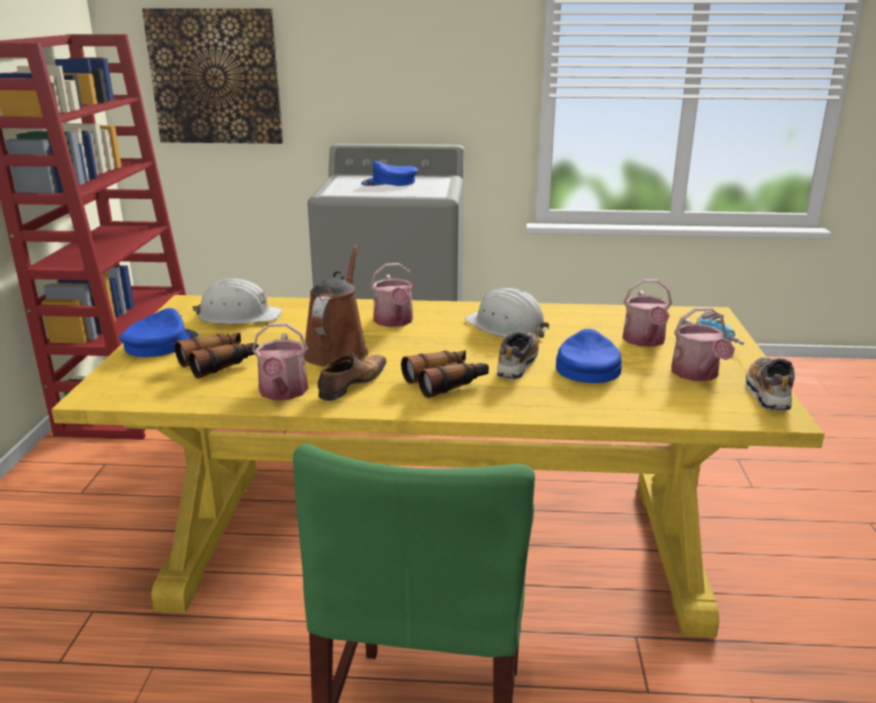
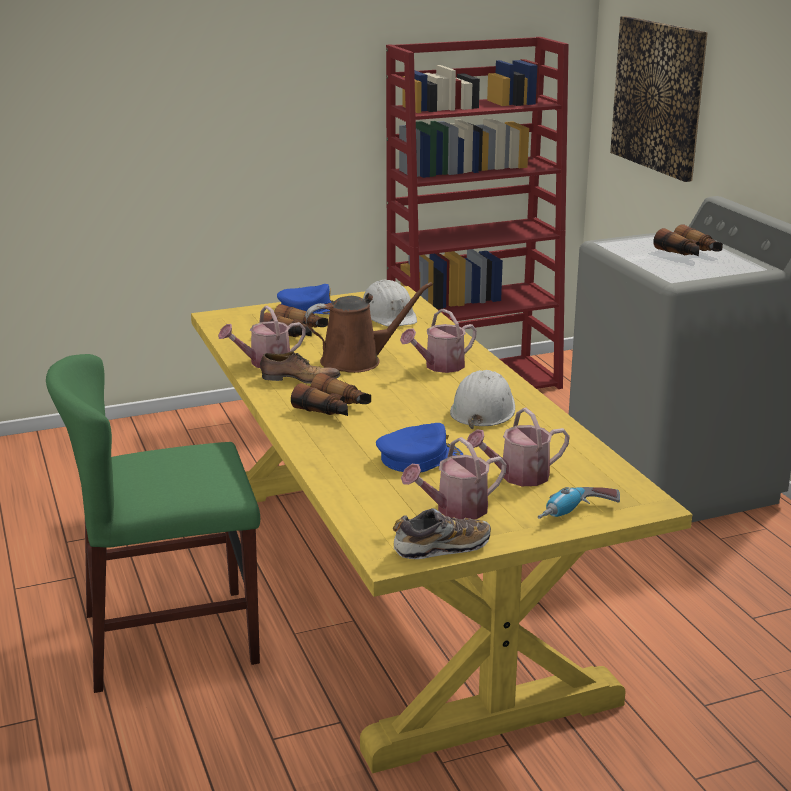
camera: 65 degrees right, 0 degrees up
(390, 183) = (689, 253): blue cap -> binoculars
(517, 365) = (394, 429): shoe -> none

